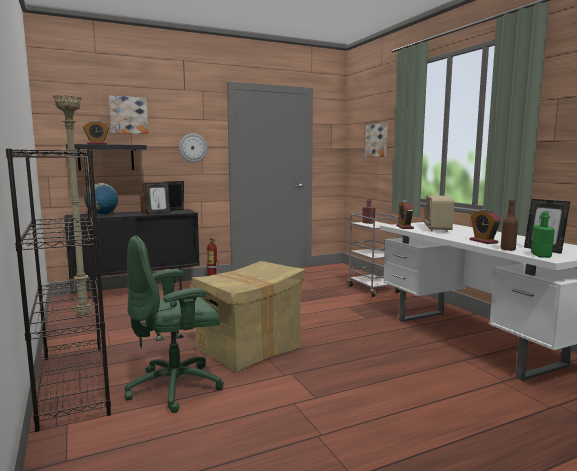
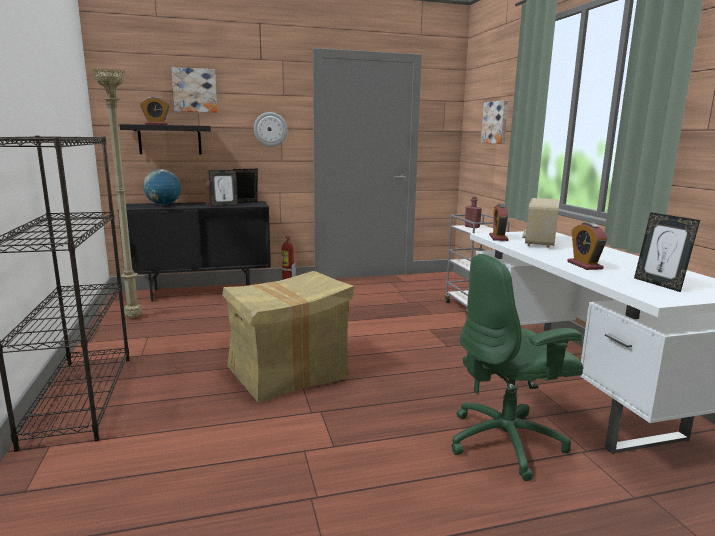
camera: 10 degrees right, 5 degrees up
(177, 387) = (184, 414): green office chair -> green office chair (507, 442)
(507, 249) = (607, 280): brown bottle -> none
(541, 255) = (647, 293): green bottle -> none

